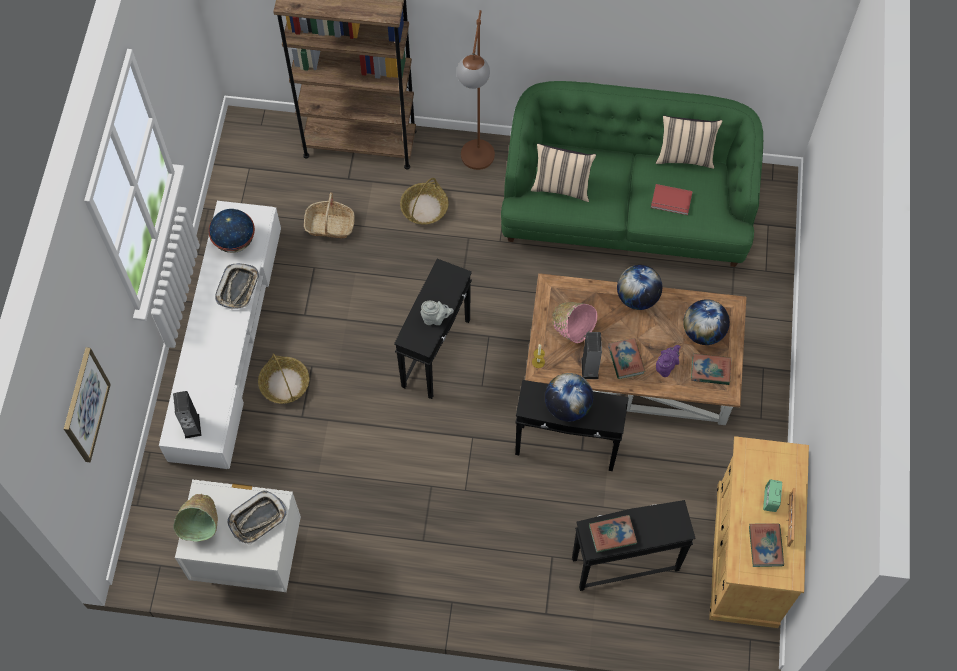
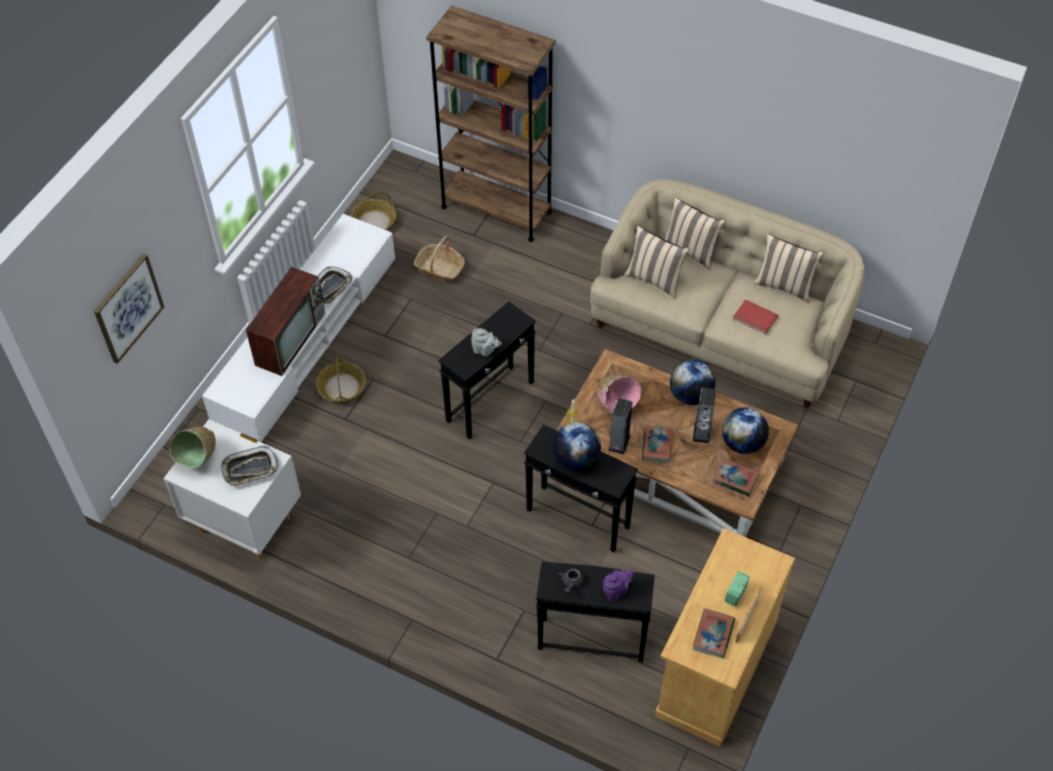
camera: 20 degrees right, 10 degrees down
(192, 426) = (238, 388): speaker -> speaker (701, 432)
(222, 354) = (291, 337): none -> television
(234, 241) = (343, 250): globe -> none
(424, 208) = (532, 277): basket -> basket (374, 222)
(476, 166) = (594, 255): brown floor lamp -> none
(583, 145) = (690, 250): none -> beige pillow
(612, 534) = (571, 583): book -> grey teapot
(626, 209) = (721, 330): green sofa -> beige sofa
(666, 366) = (693, 463): purple teapot -> purple teapot (616, 591)

